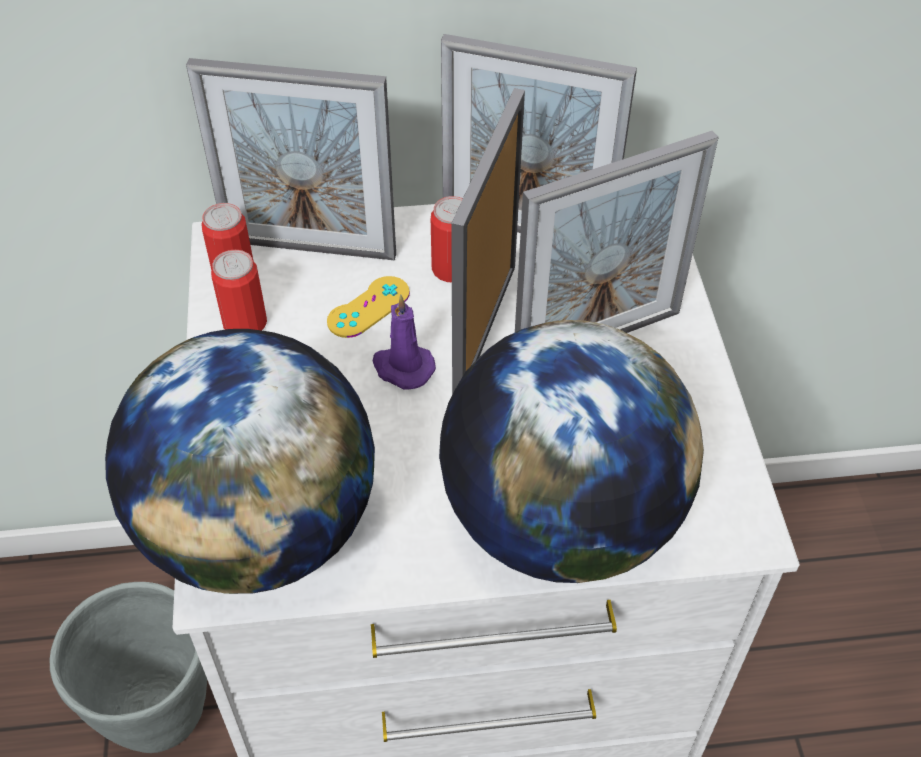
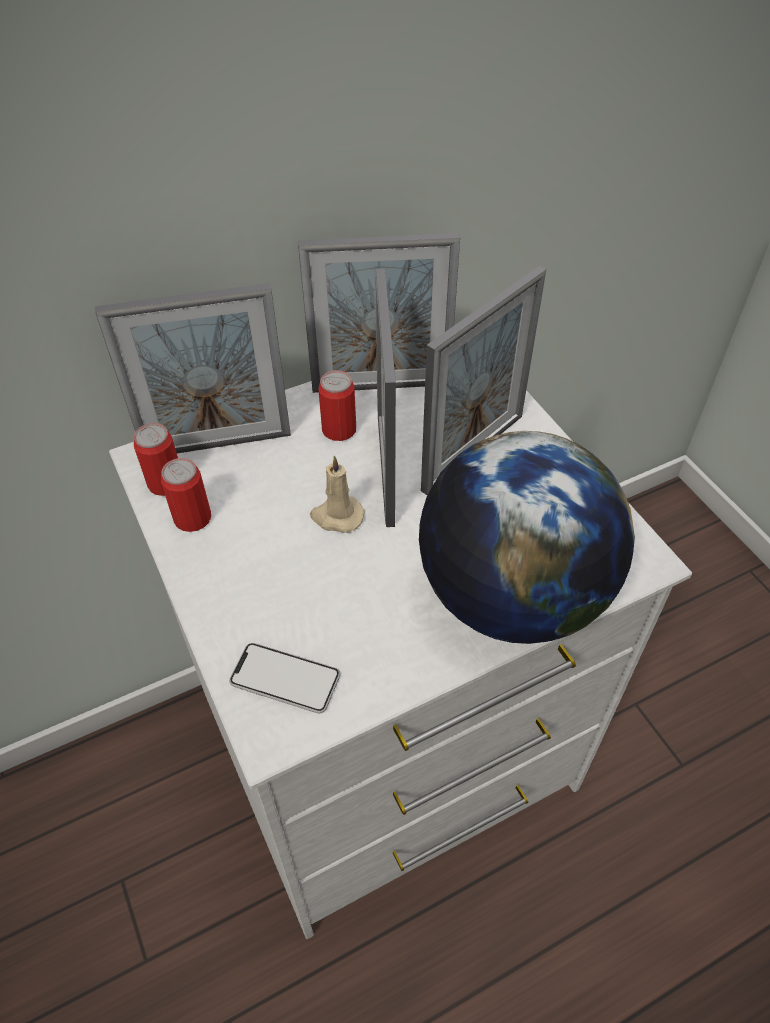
camera: 20 degrees left, 0 degrees up
(159, 712) = (163, 860): grey planter -> none
(261, 529) = (285, 679): globe -> phone
(368, 307) = (287, 477): yellow game controller -> none
(402, 367) = (336, 516): purple candle -> beige candle

